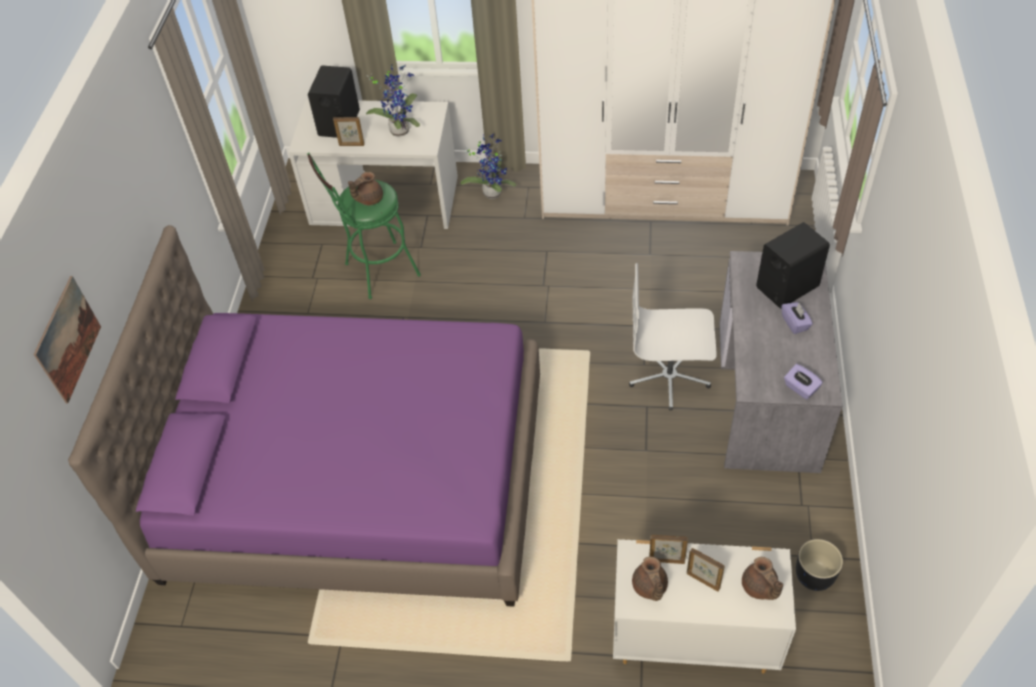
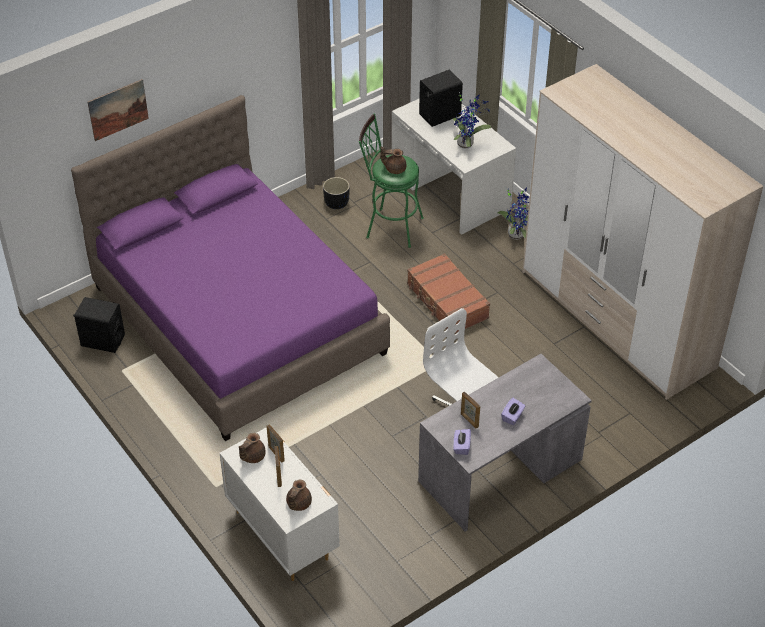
camera: 45 degrees right, 5 degrees down
(351, 145) = (428, 132): picture frame -> picture frame (469, 420)
(519, 294) = (447, 302): none -> brown suitcase
(787, 287) = (539, 397): black speaker -> black speaker (102, 340)
(813, 575) = (383, 569): black planter -> black planter (336, 202)

